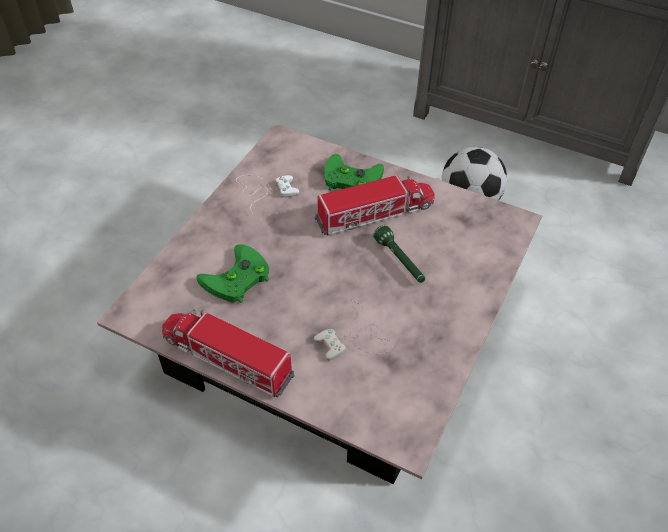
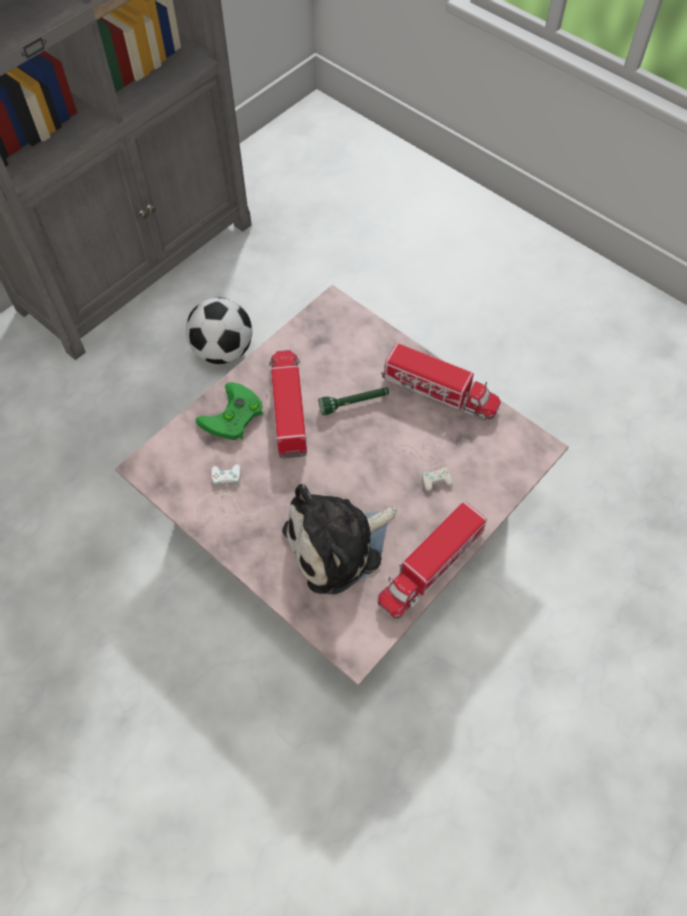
camera: 75 degrees left, 10 degrees up
(236, 280) = (338, 544): green game controller -> plush toy
(446, 331) = (439, 391): none -> toy truck

